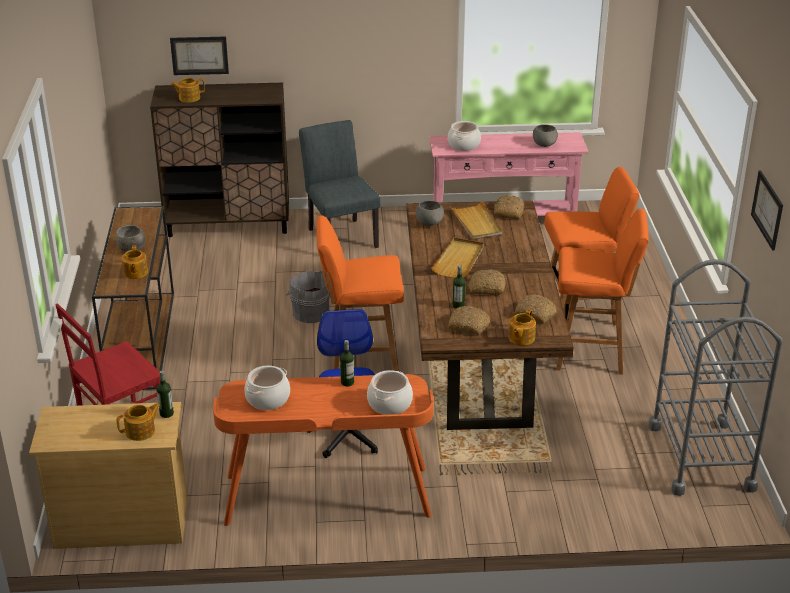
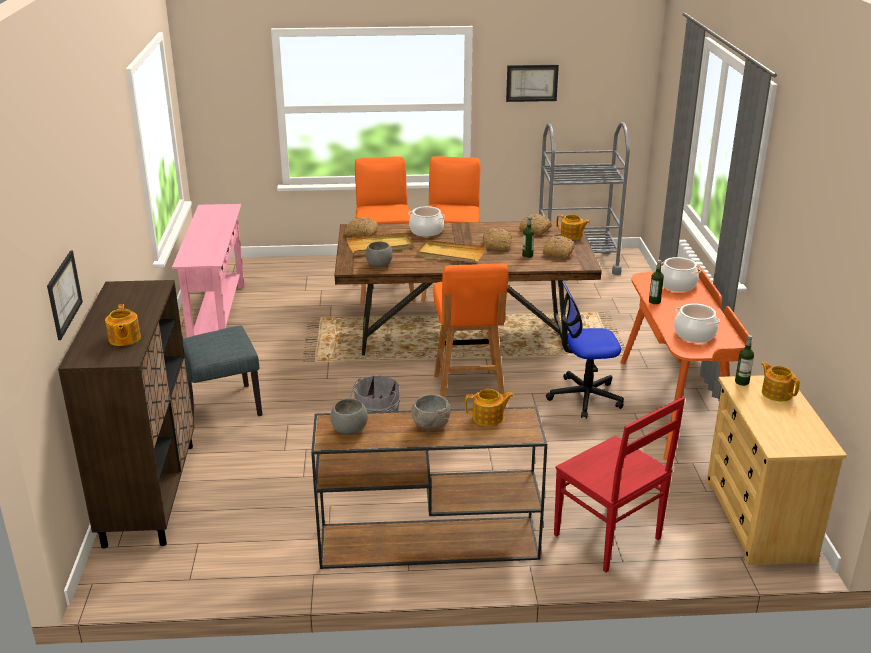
camera: 90 degrees left, 5 degrees down
(463, 145) = (204, 251): cooking pot -> cooking pot (426, 231)
(544, 144) = (219, 218): grey bowl -> grey bowl (349, 430)

